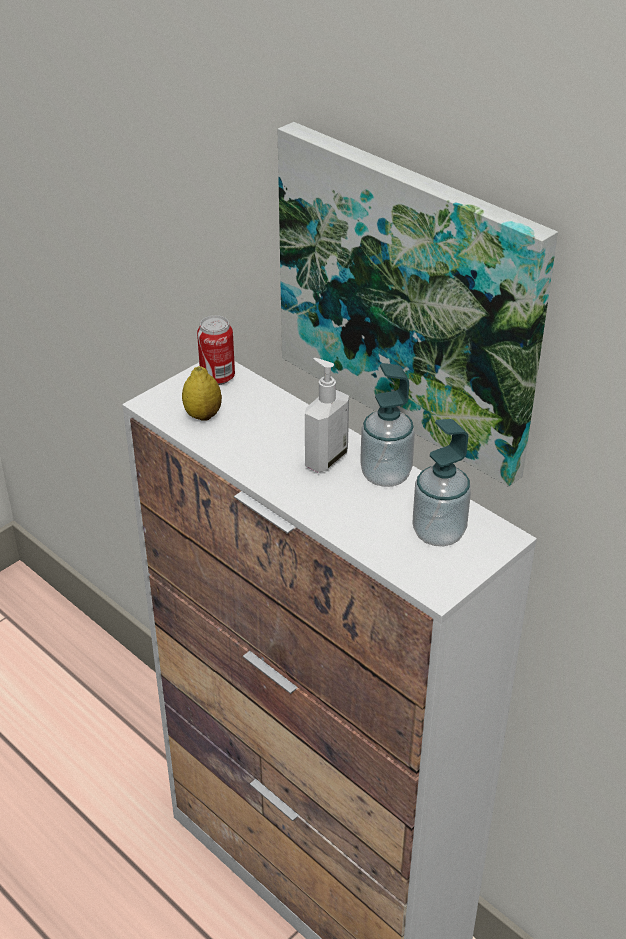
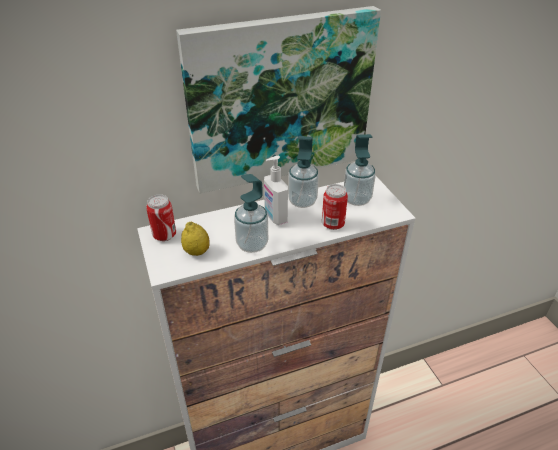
camera: 65 degrees left, 0 degrees up
(248, 457) = (252, 244): none -> soap dispenser
(351, 522) = (333, 224): none -> can

